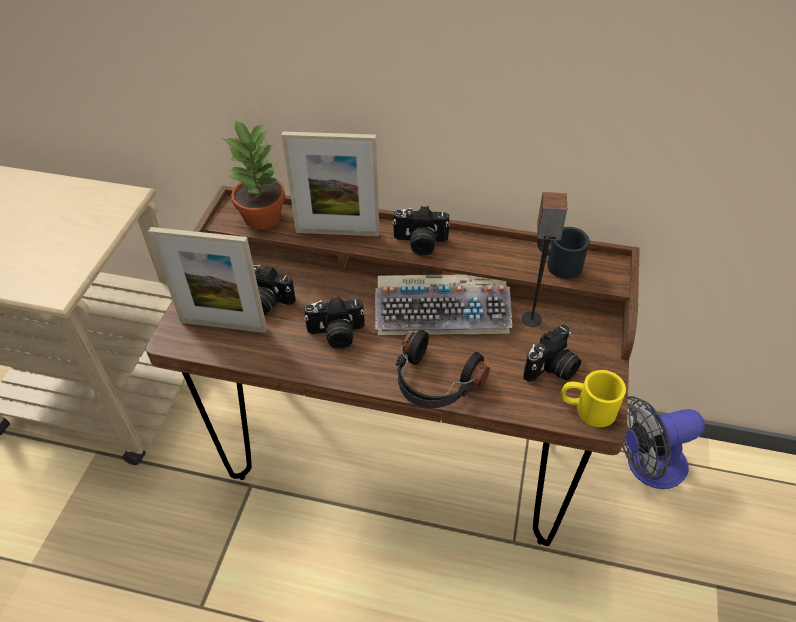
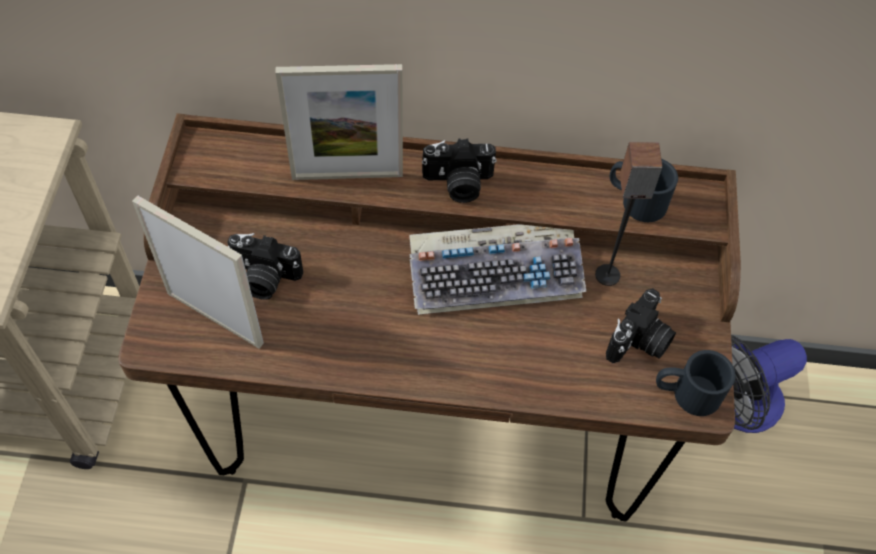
camera: 10 degrees left, 10 degrees up
(223, 325) = (215, 318): picture frame -> picture frame turned 150 degrees counterclockwise
(263, 216) = (242, 157): potted plant -> none
(336, 334) = (365, 318): camera -> none
(434, 383) = (498, 375): black headphones -> none
(587, 409) = (686, 393): yellow mug -> black mug

